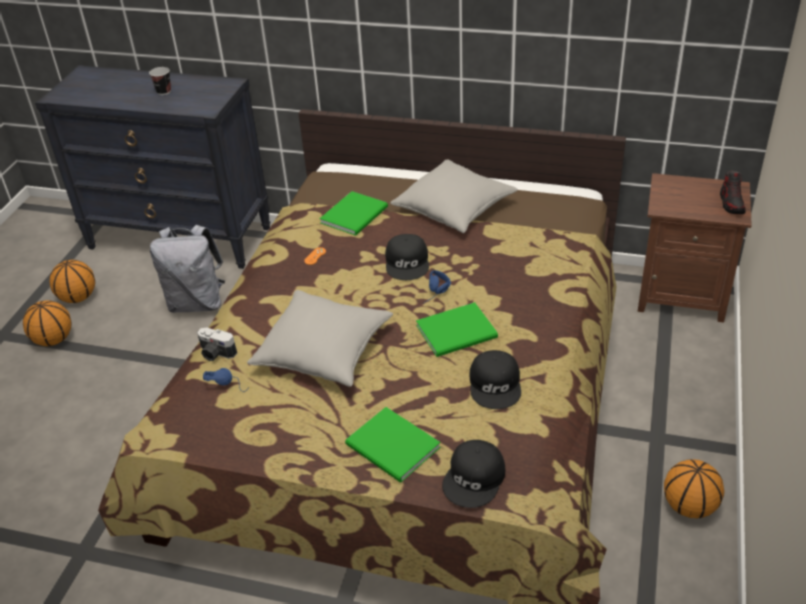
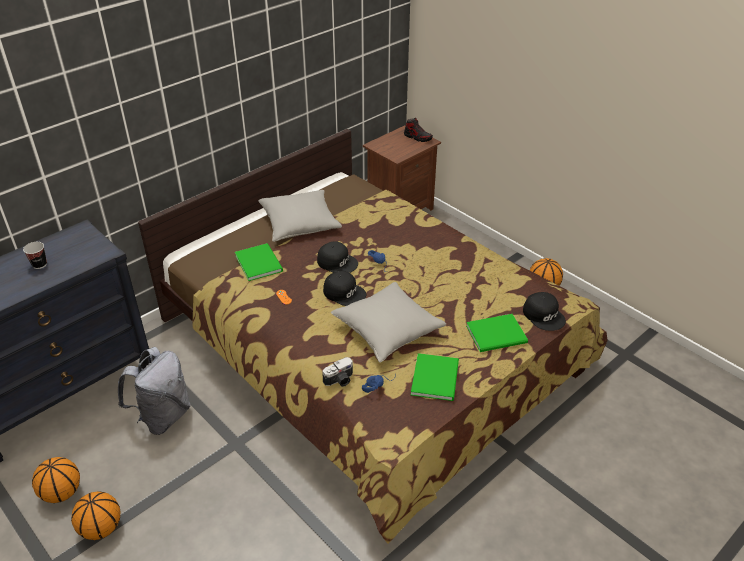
camera: 60 degrees left, 0 degrees up
(459, 332) = (424, 270): green book -> green book (436, 377)
(496, 385) = (480, 277): black cap -> black cap (344, 292)

